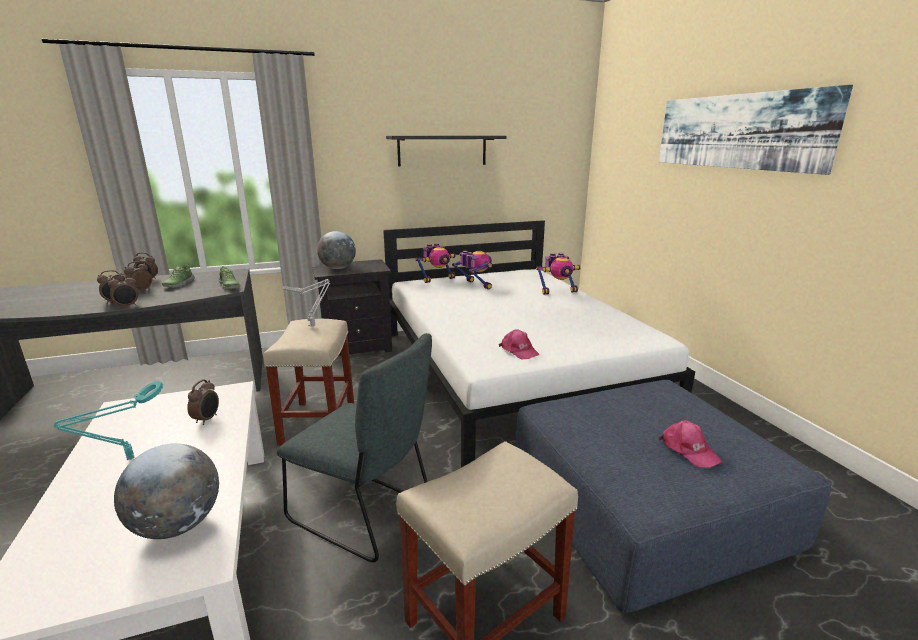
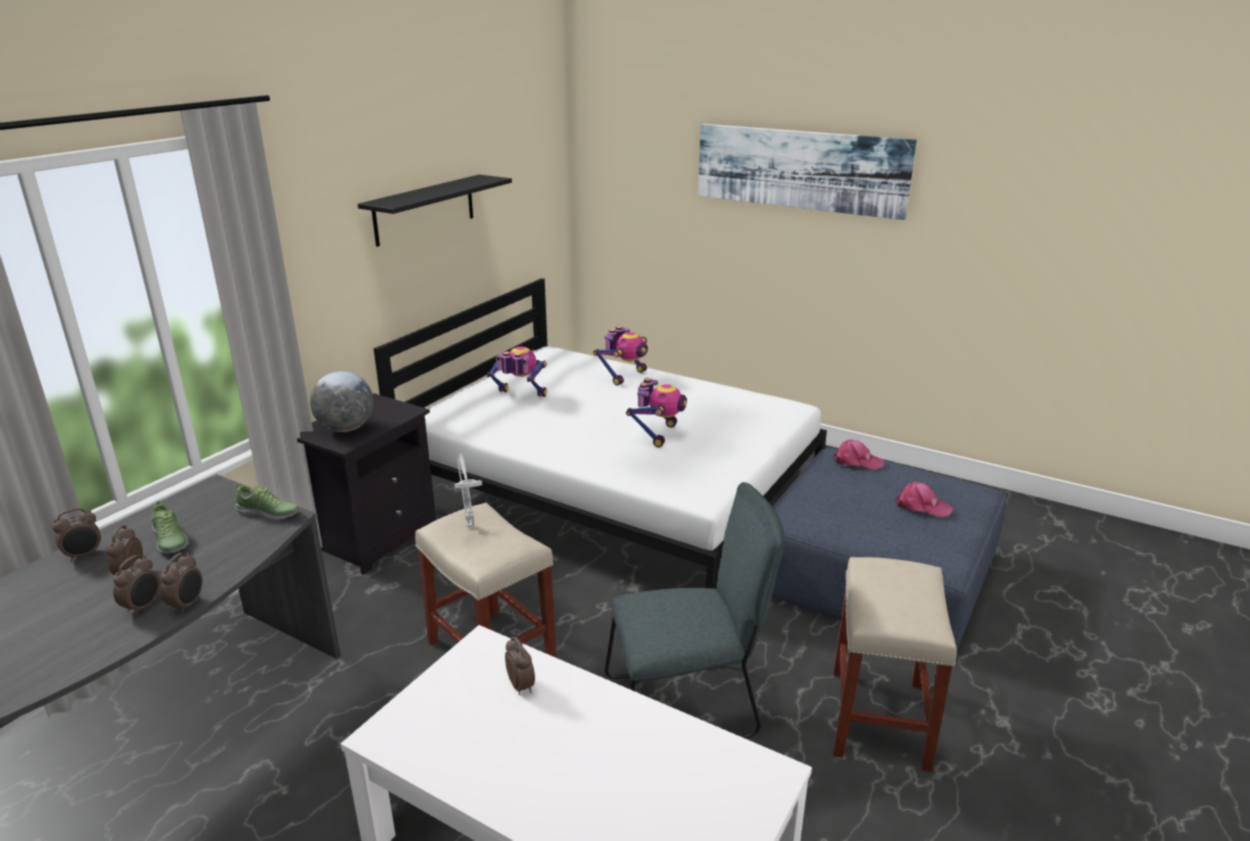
camera: 40 degrees left, 5 degrees up
(127, 459) = (525, 764): turquoise table lamp -> none
(178, 525) = (699, 769): globe -> none
(437, 279) = (456, 400): toy robot -> toy robot (657, 434)
(519, 350) = (703, 467): pink cap -> pink cap (857, 461)

